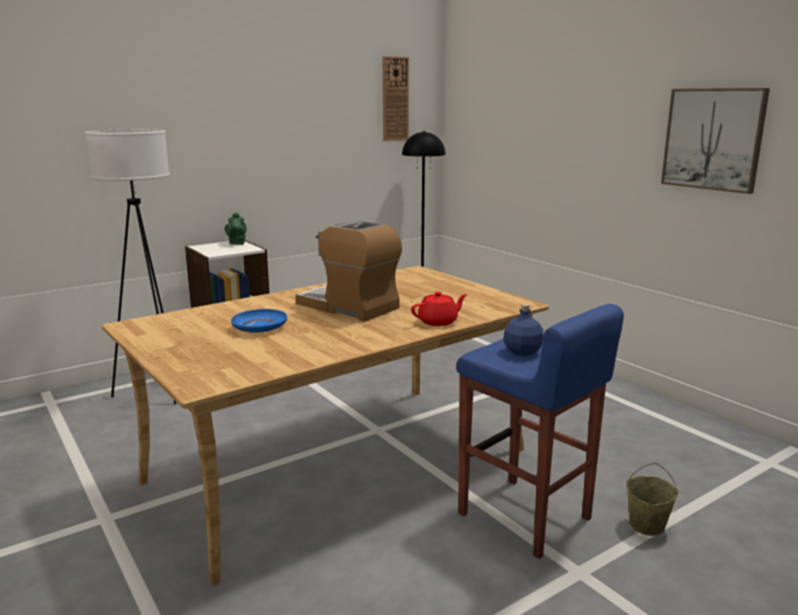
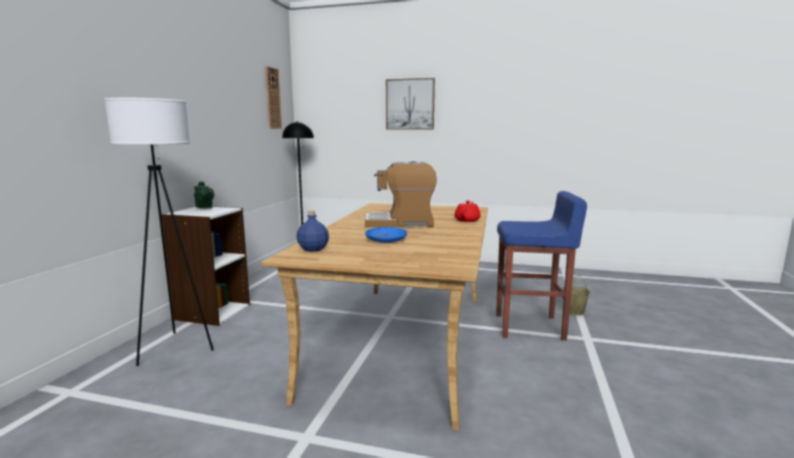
camera: 40 degrees left, 5 degrees down
(522, 352) = (527, 226): blue bottle -> blue bottle (313, 249)
(713, 139) = (503, 117): picture -> picture (410, 104)

